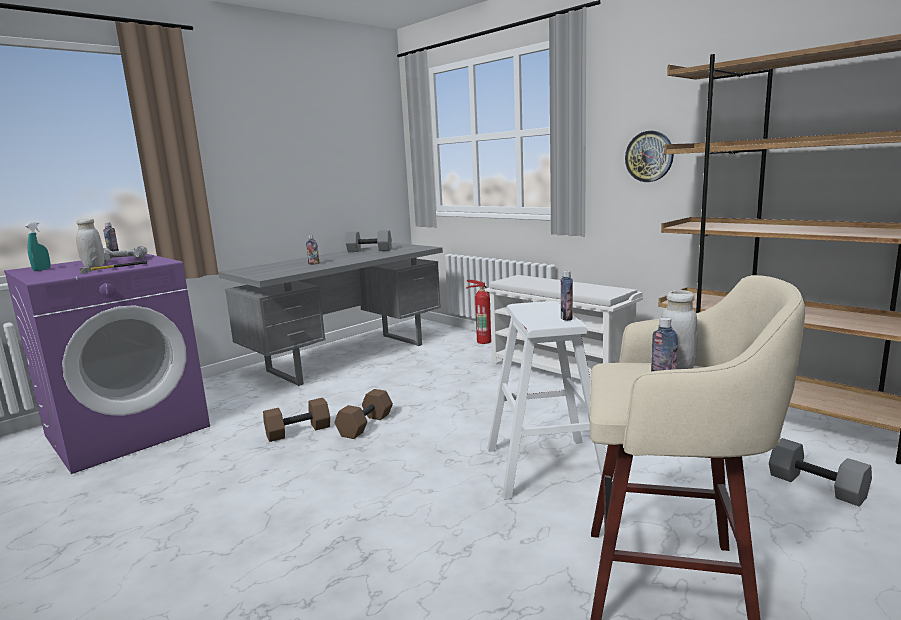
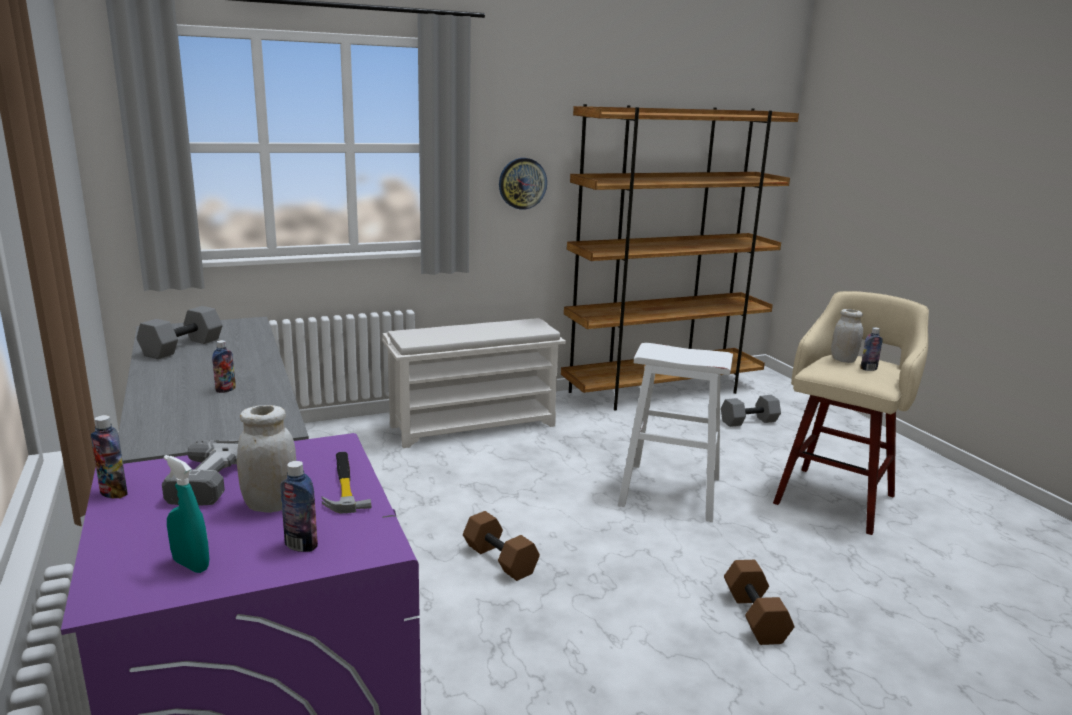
camera: 70 degrees left, 5 degrees up
(298, 432) = (472, 611): brown dumbbell -> brown dumbbell (756, 617)
(483, 341) = (321, 433): fire extinguisher -> none
(566, 318) = (708, 352): bottle -> bottle (301, 545)

